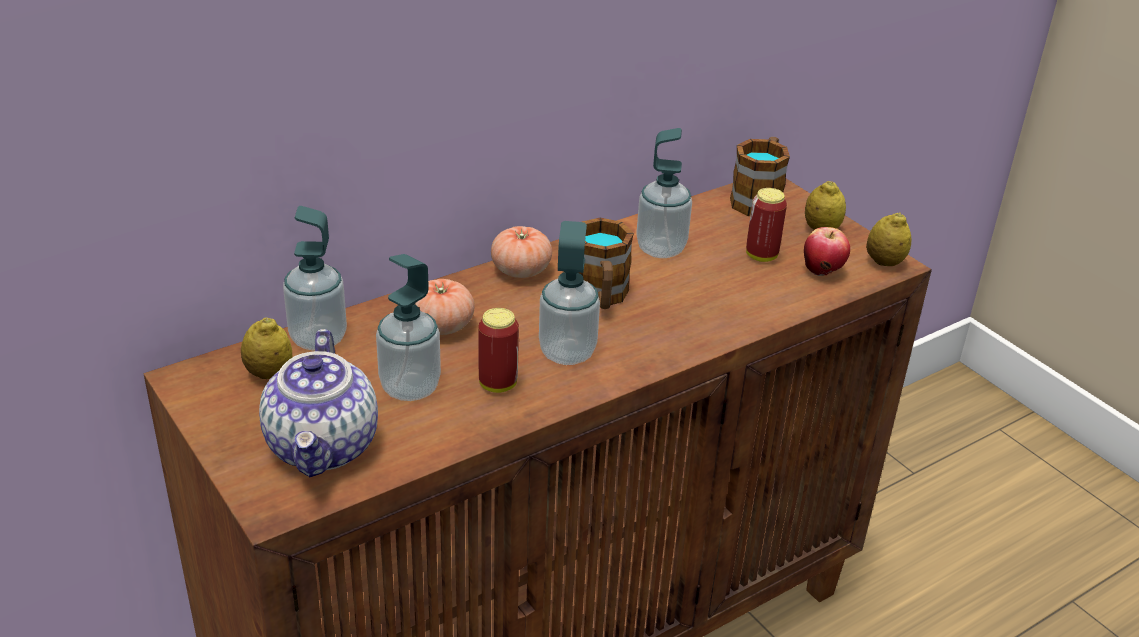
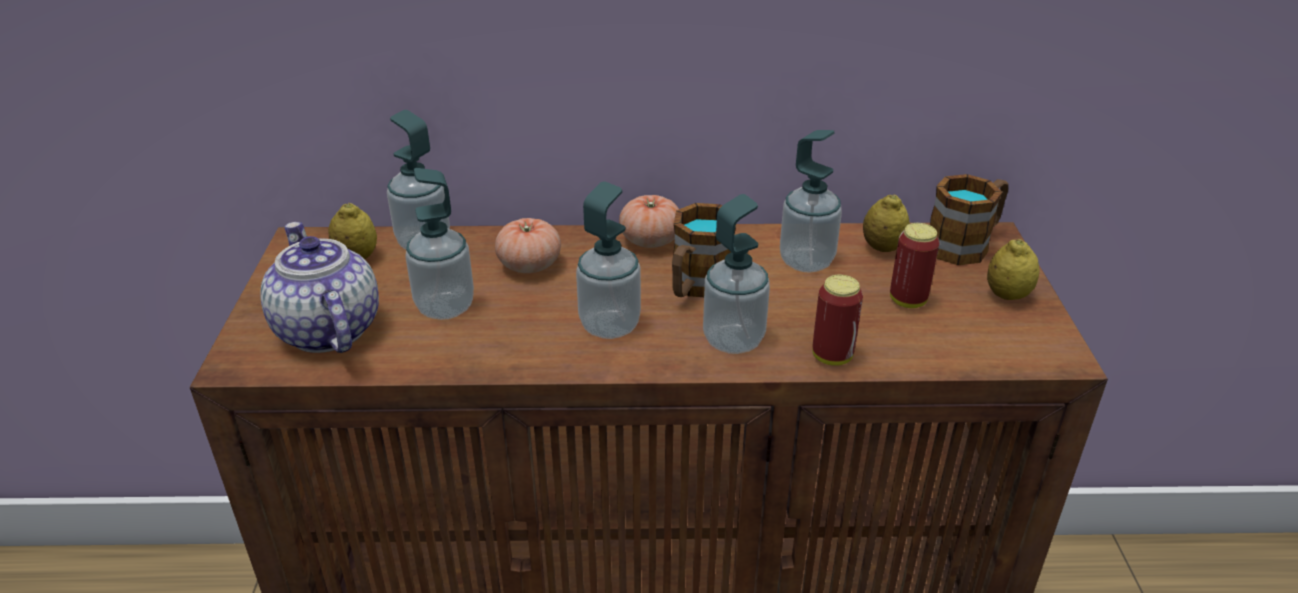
camera: 35 degrees right, 0 degrees up
(324, 447) = (326, 330): teapot -> teapot turned 120 degrees clockwise
(498, 384) = (518, 331): can -> can (832, 356)
(672, 330) = (733, 340): none -> soap dispenser
(822, 272) = (962, 338): apple -> none
(884, 262) = (1050, 352): lemon -> lemon (882, 248)

